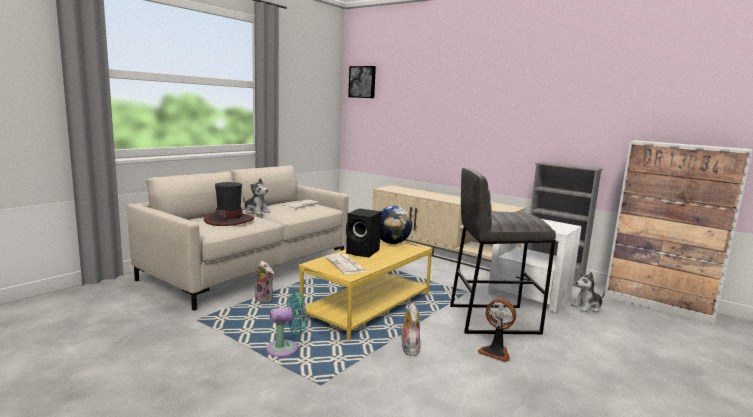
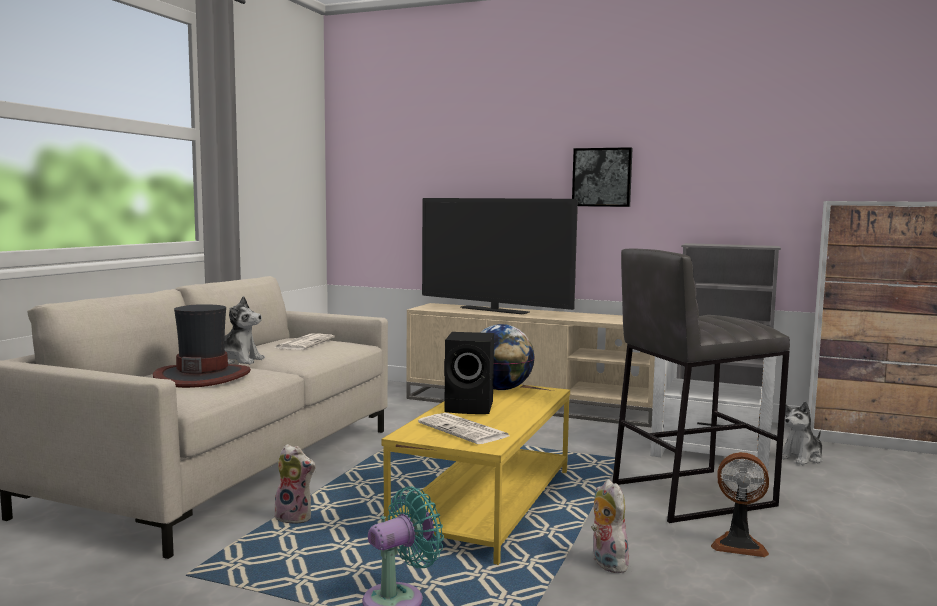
camera: 15 degrees left, 5 degrees down
(362, 82) = (364, 135): picture -> picture (602, 177)
(423, 193) = (494, 310): none -> television

